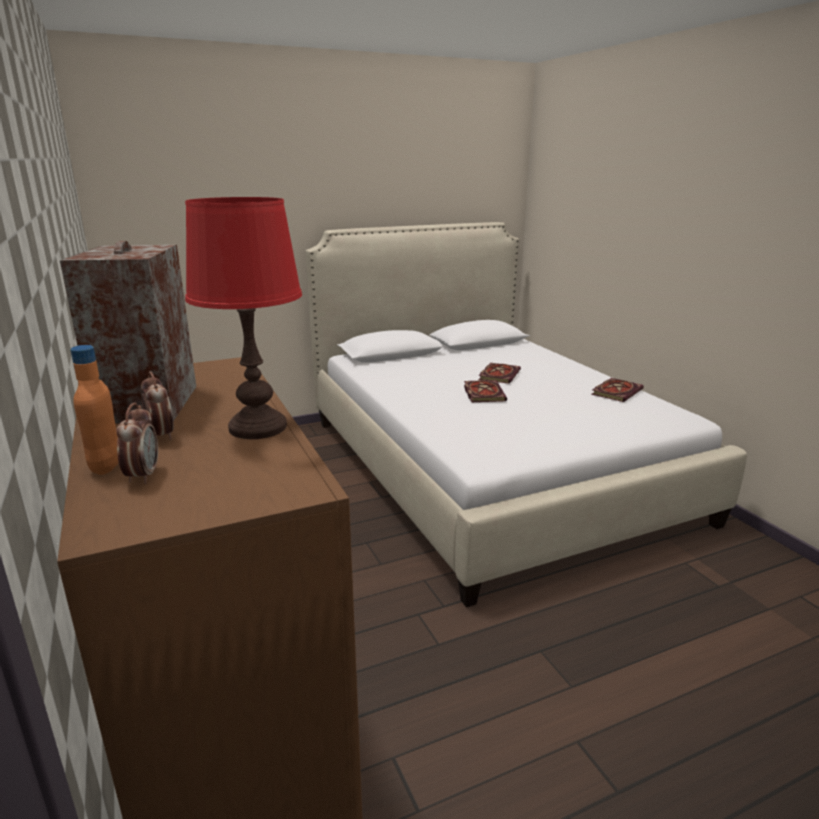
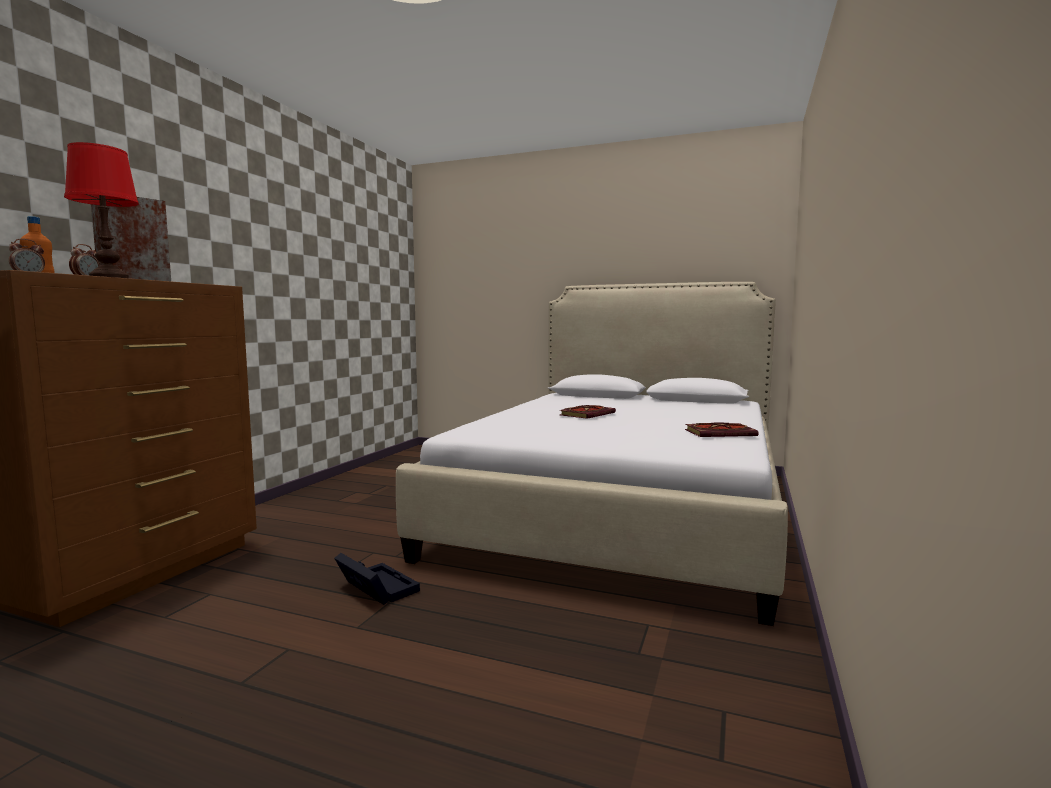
camera: 45 degrees right, 15 degrees down
(499, 375) = (641, 411): book -> none
(503, 645) = (375, 588): none -> black storage box

